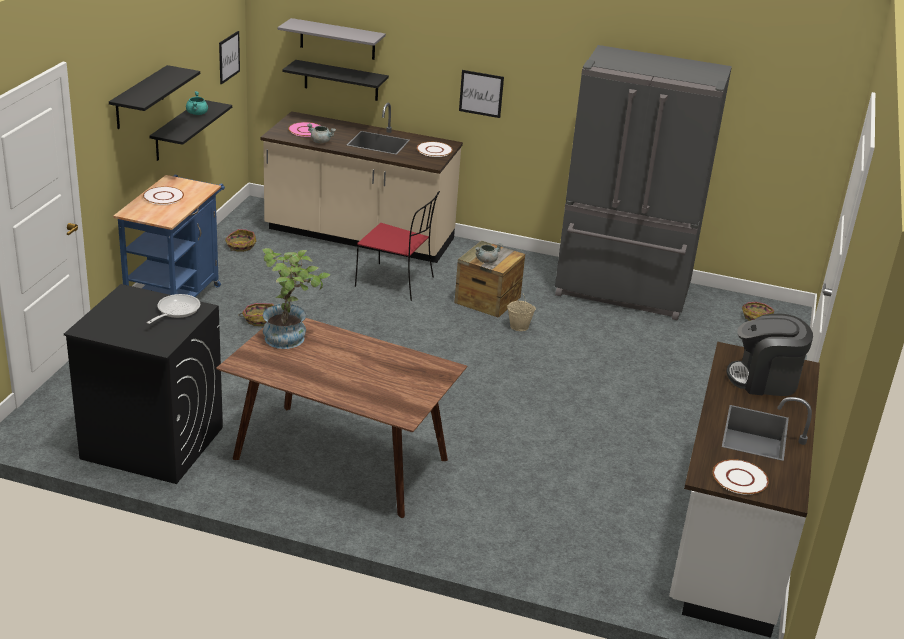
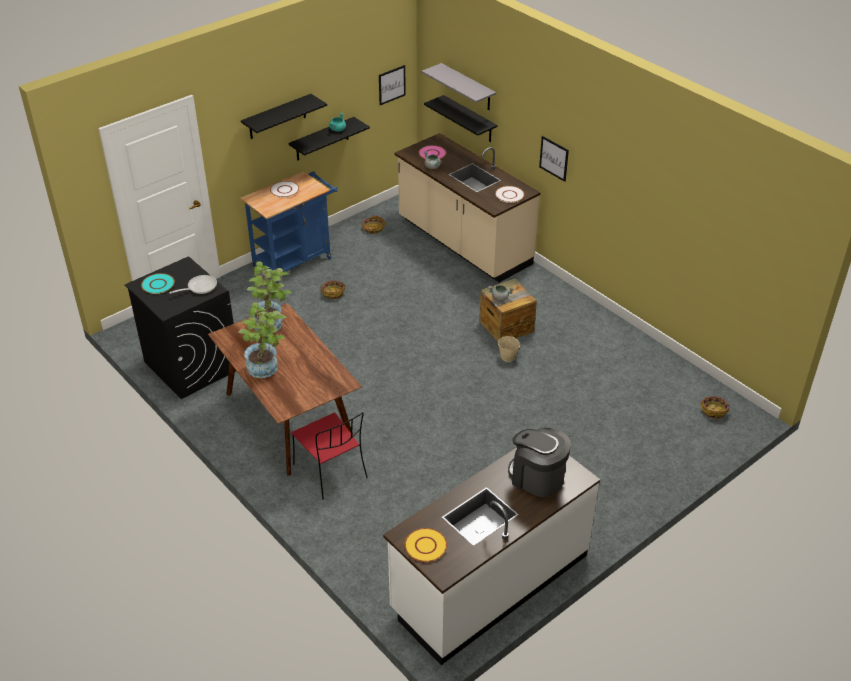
camera: 35 degrees right, 10 degrees up
(114, 322) = (158, 284): none -> turquoise plate
(335, 381) = (267, 369): none -> potted plant
(396, 282) = (453, 291): red chair -> red chair (331, 472)
(622, 291) = (621, 352): grey fridge -> none
(740, 478) = (426, 545): white plate -> yellow plate

